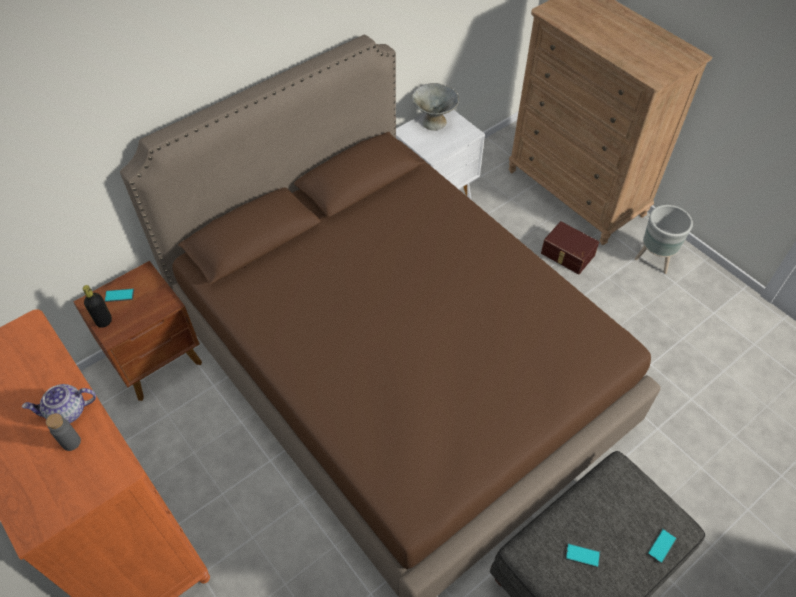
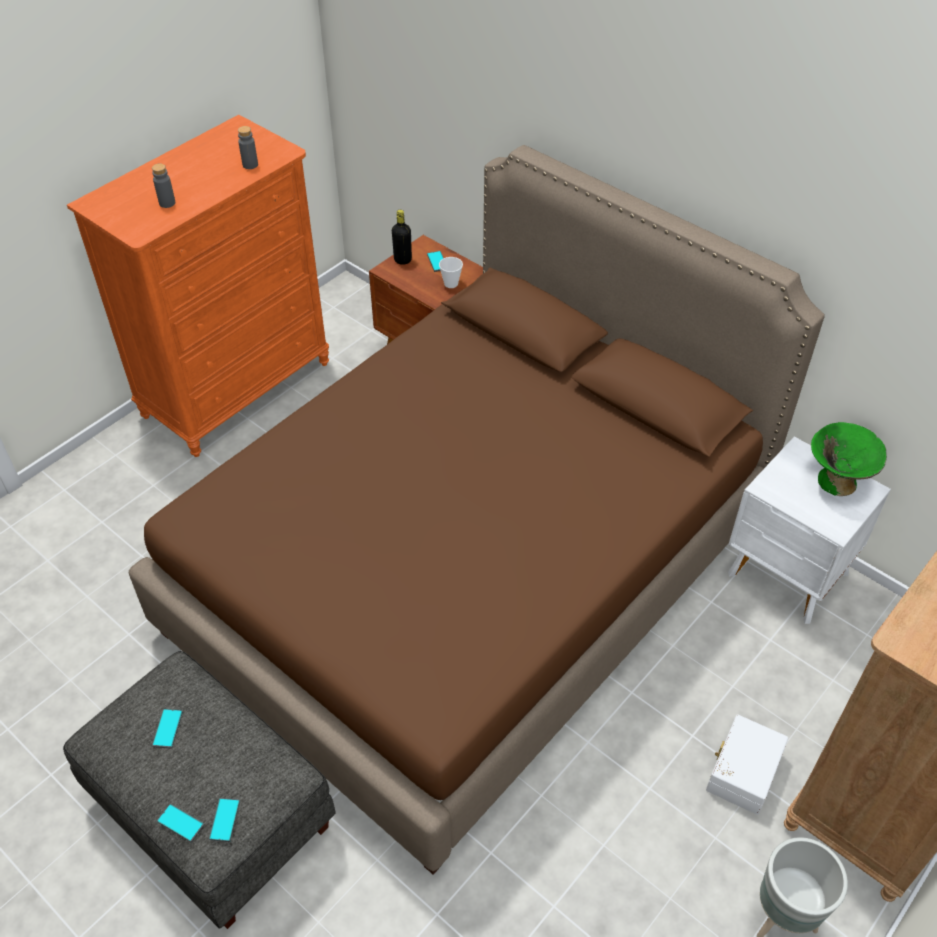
camera: 80 degrees right, 5 degrees down
(37, 359) = (250, 165): none -> grey bottle
(67, 412) = (196, 193): teapot -> none
(155, 289) = (451, 284): none -> cup
(434, 122) = (837, 482): grey bowl -> green bowl
(567, 255) = (741, 770): brown storage box -> white storage box
(658, 514) = (224, 819): none -> phone

